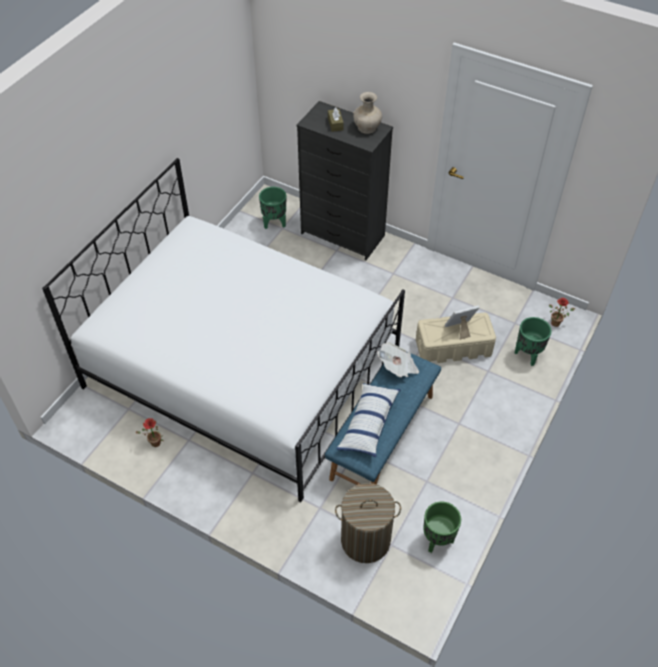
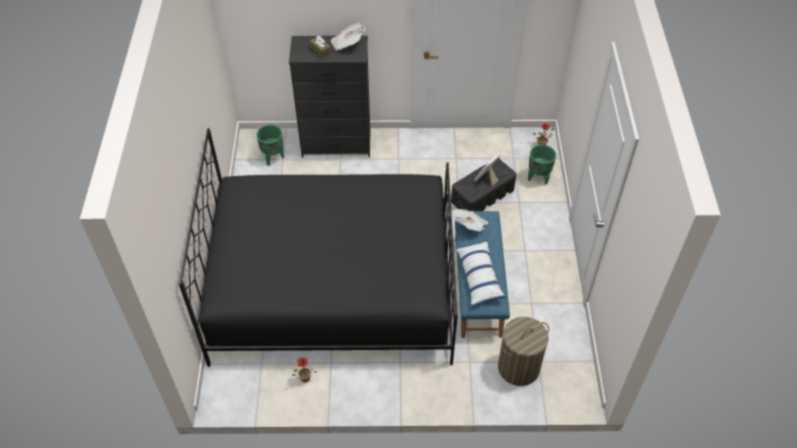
camera: 30 degrees left, 0 degrees up
(241, 369) = (332, 287): white bed -> black bed
(366, 127) = (347, 44): beige vase -> newspaper
(438, 540) = (568, 341): green planter -> none
(452, 347) = (482, 196): beige storage box -> black storage box

